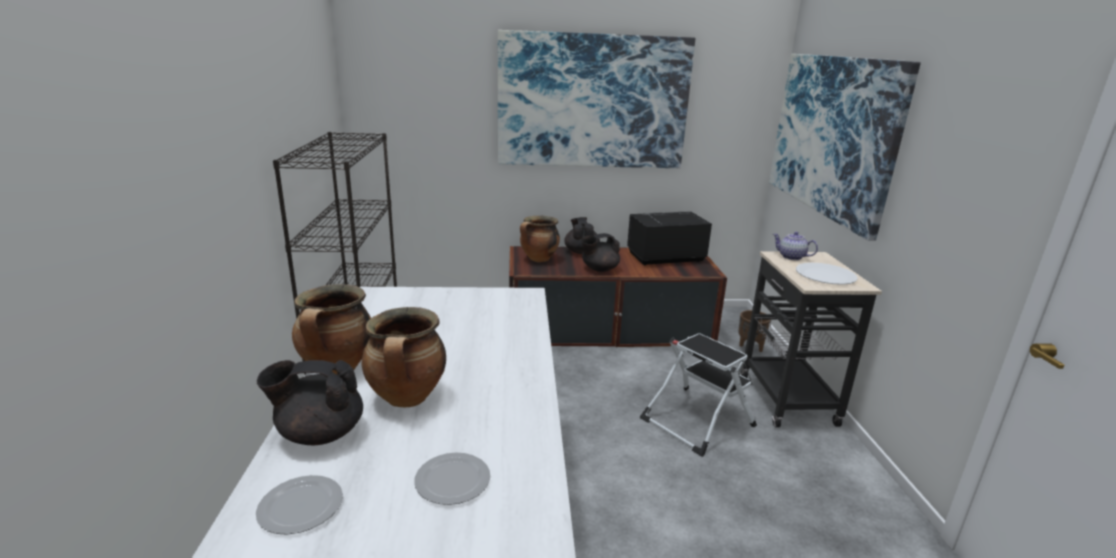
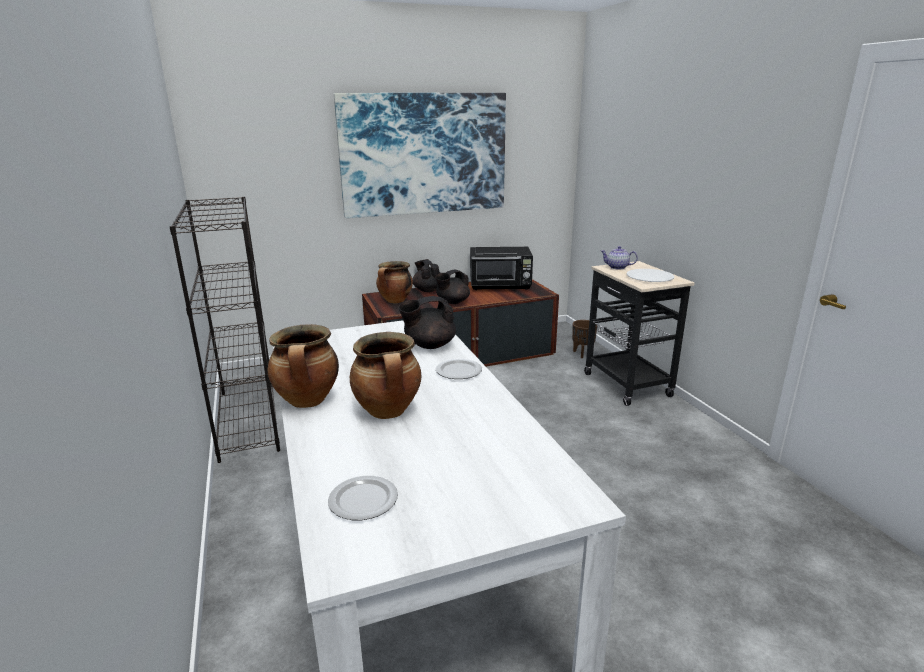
camera: 15 degrees left, 0 degrees up
(319, 433) = (334, 449): black teapot -> black teapot (429, 345)
(452, 480) = (470, 458): plate -> plate (458, 371)
(664, 258) = (500, 286): black microwave -> black microwave turned 150 degrees counterclockwise
(697, 419) = (566, 411): step ladder -> none
(832, 135) = (630, 167): picture -> none

